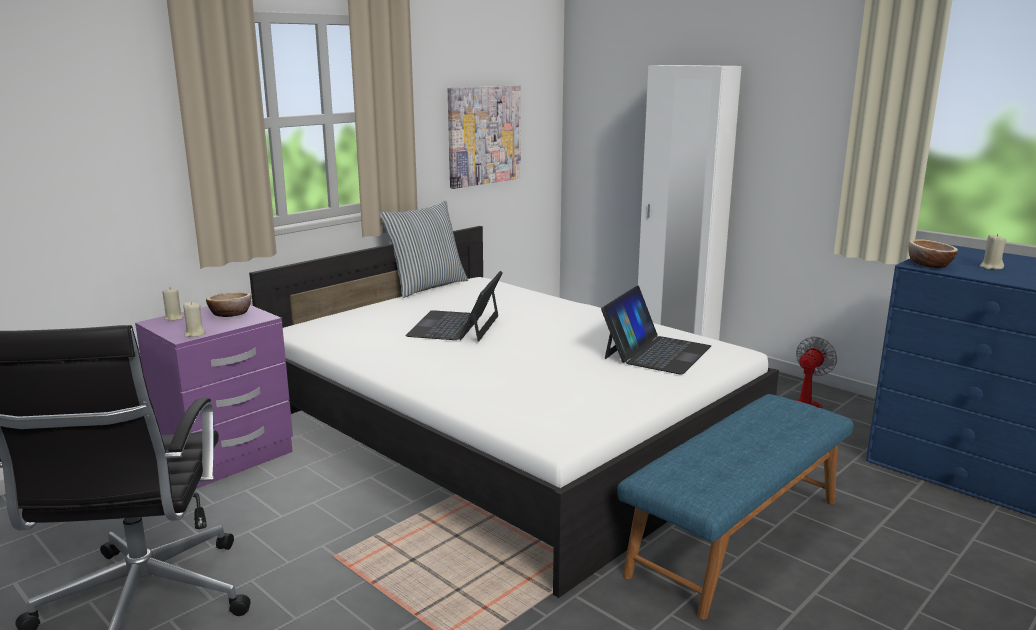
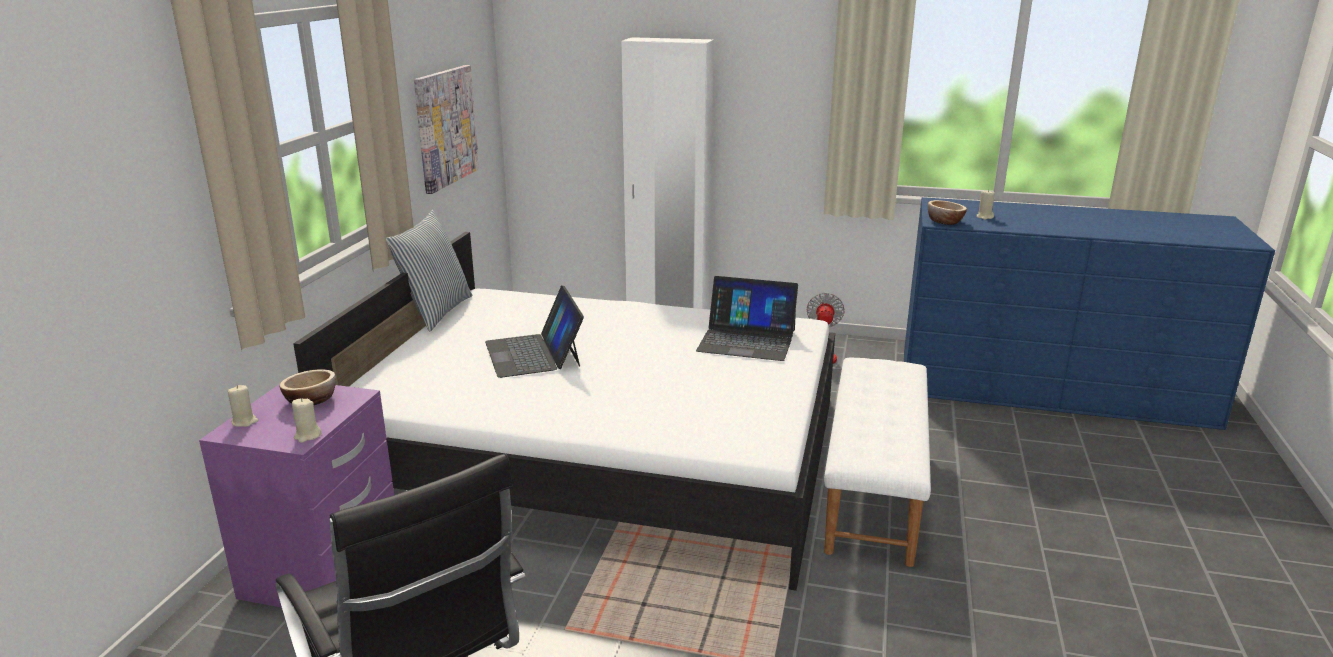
camera: 30 degrees left, 5 degrees up
(656, 352) = (747, 340): laptop -> laptop turned 105 degrees clockwise
(735, 535) = (872, 489): blue bench -> white bench

